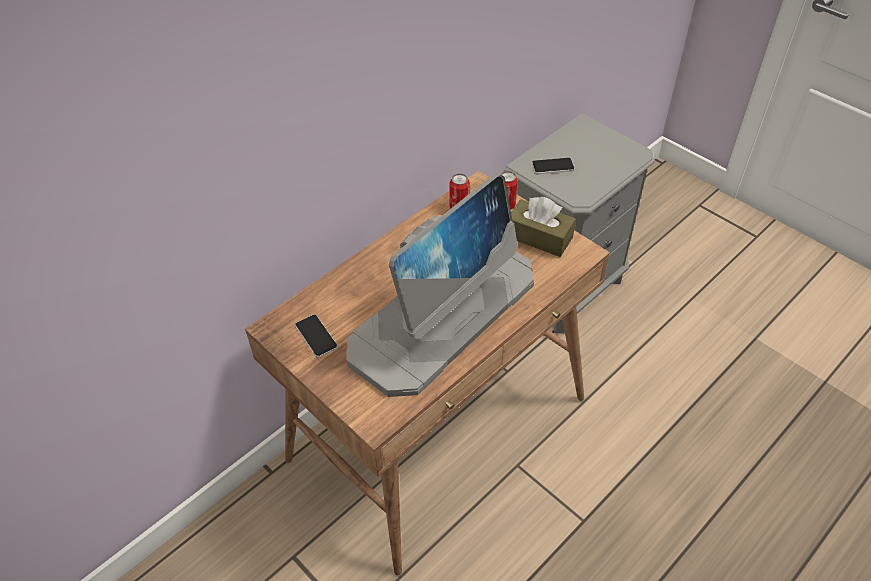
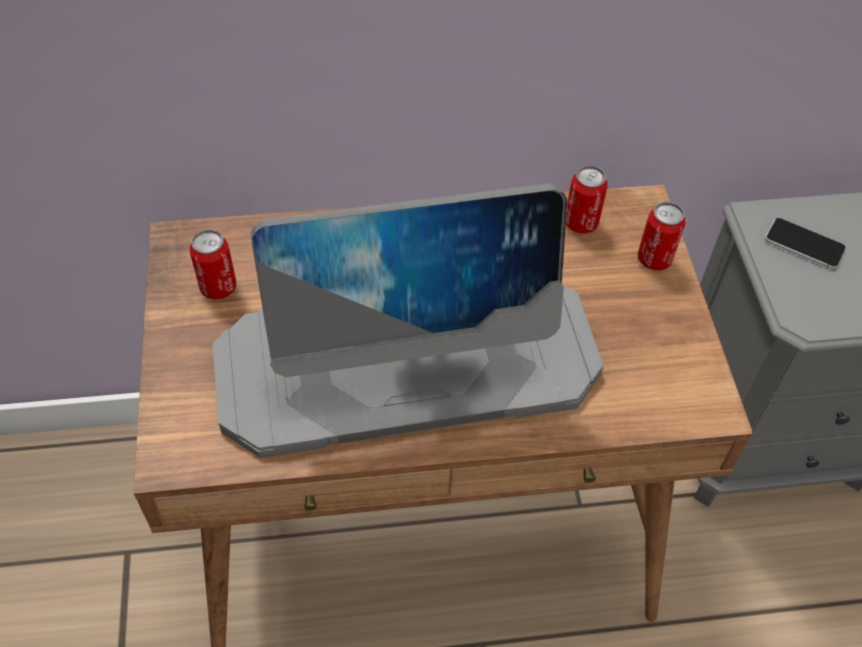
camera: 35 degrees right, 5 degrees up
(316, 336) = (218, 287): phone -> can
(539, 237) = (659, 338): brown tissue box -> none

